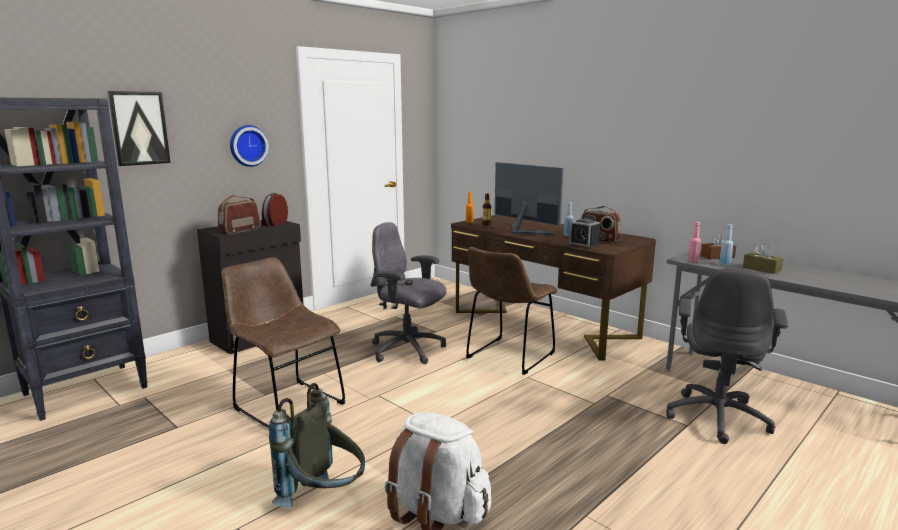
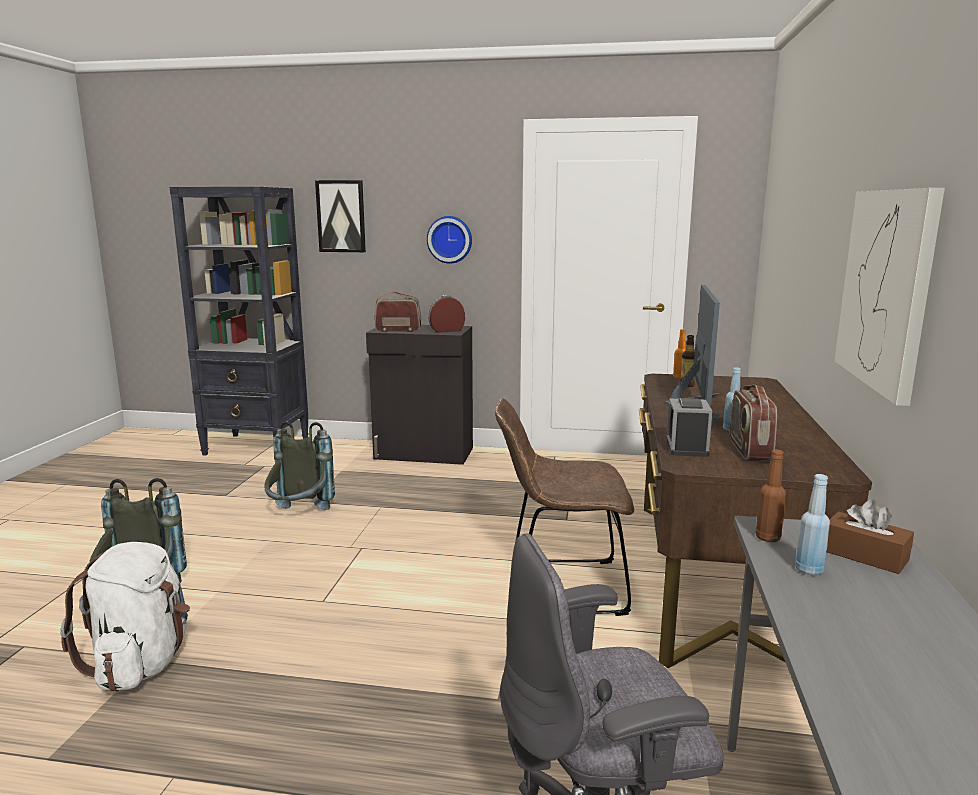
camera: 55 degrees right, 0 degrees up
(286, 404) = (299, 516): brown chair -> grey backpack
(408, 350) = (490, 523): grey office chair -> none
(642, 152) = (886, 288): none -> picture
(693, 261) = (767, 538): pink bottle -> brown bottle
(761, 269) = (852, 615): brown tissue box -> none

